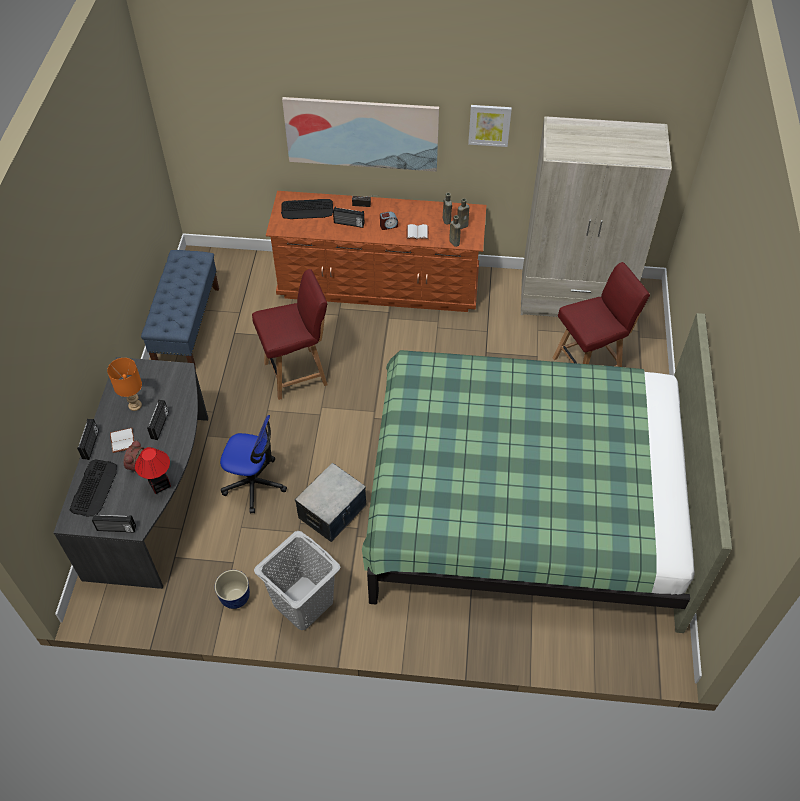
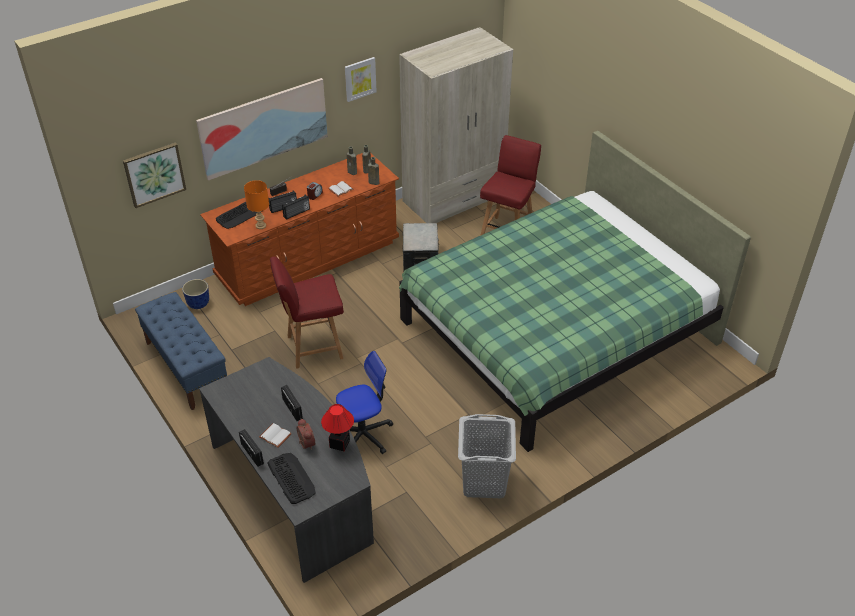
camera: 40 degrees left, 10 degrees down
(116, 529) = (342, 491): radio -> radio (297, 213)
(134, 405) = (256, 409): orange table lamp -> orange table lamp (260, 226)
(232, 133) = (154, 174): none -> picture
(235, 597) = (434, 511): planter -> planter (198, 304)
(297, 373) = (313, 347): red chair -> red chair turned 135 degrees counterclockwise
(333, 512) = (440, 415): storage box -> storage box (420, 258)

